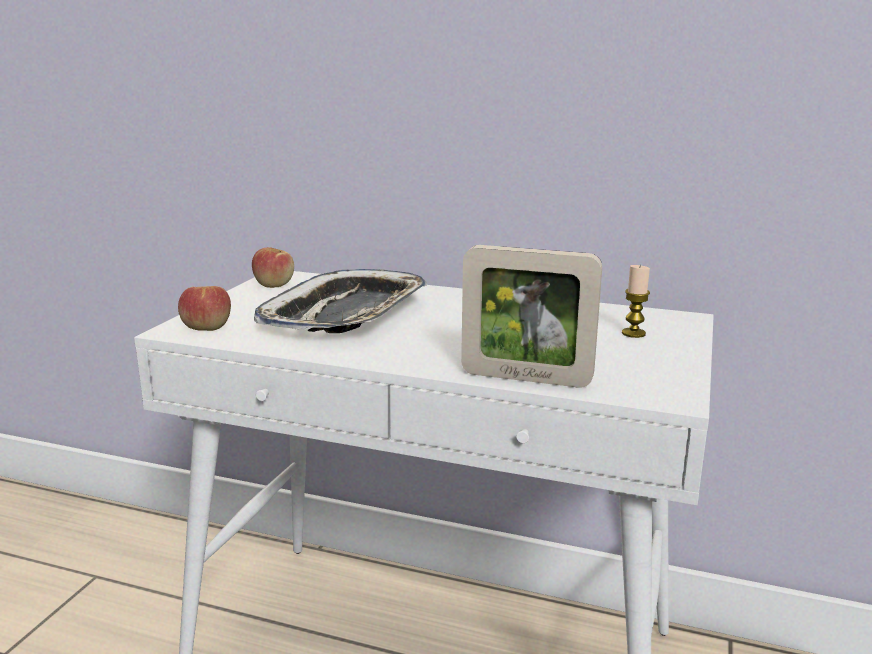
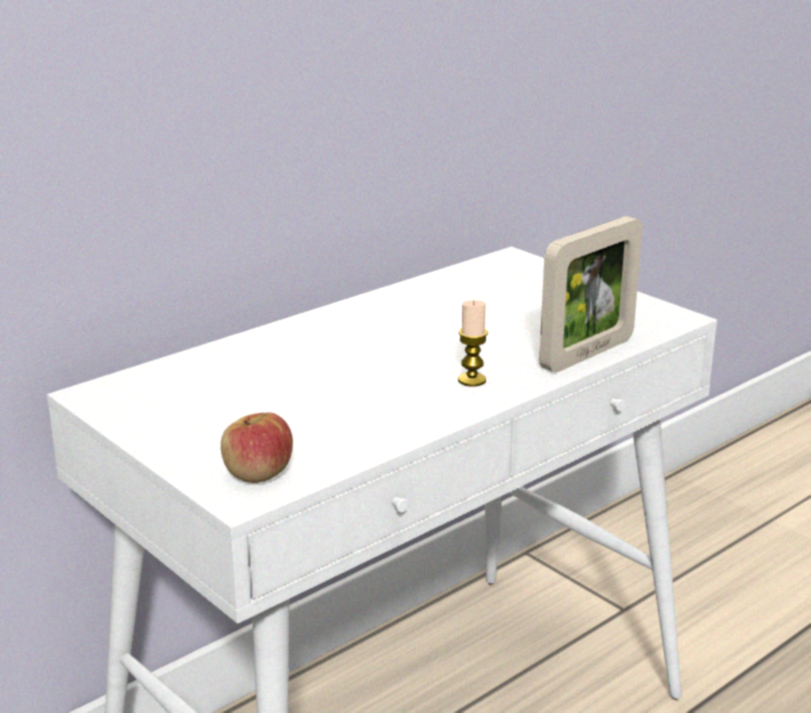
camera: 60 degrees left, 5 degrees up
(274, 284) = (132, 404): apple -> none
(346, 314) = (313, 388): tray -> none
(633, 333) = (526, 286): candle -> candle (472, 380)

